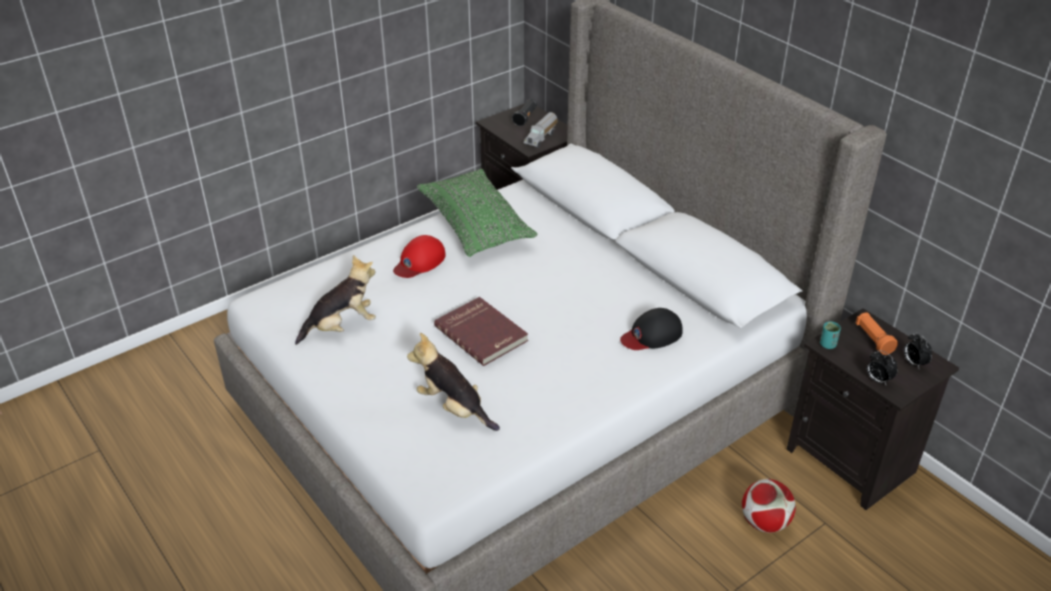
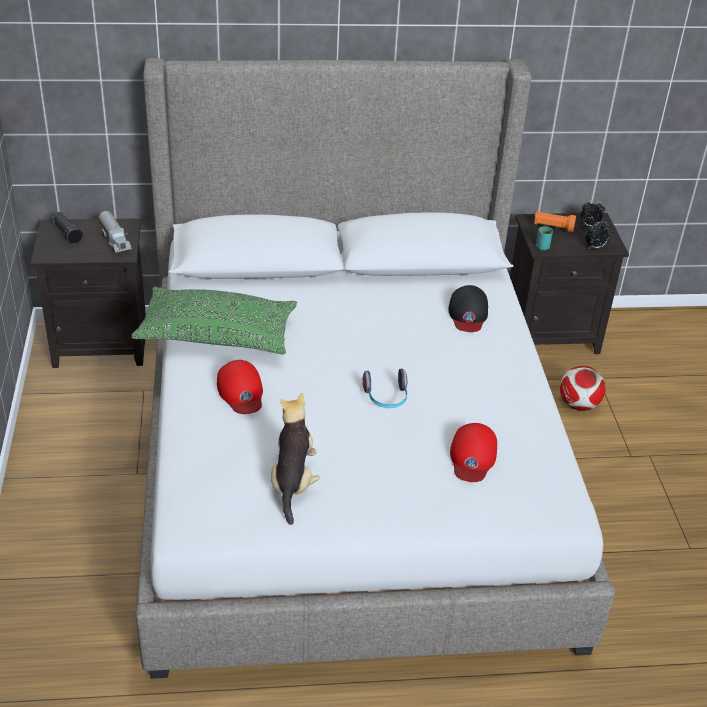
camera: 60 degrees left, 0 degrees up
(454, 408) = (472, 456): plush toy -> red cap
(482, 333) = (386, 398): red book -> headphones

